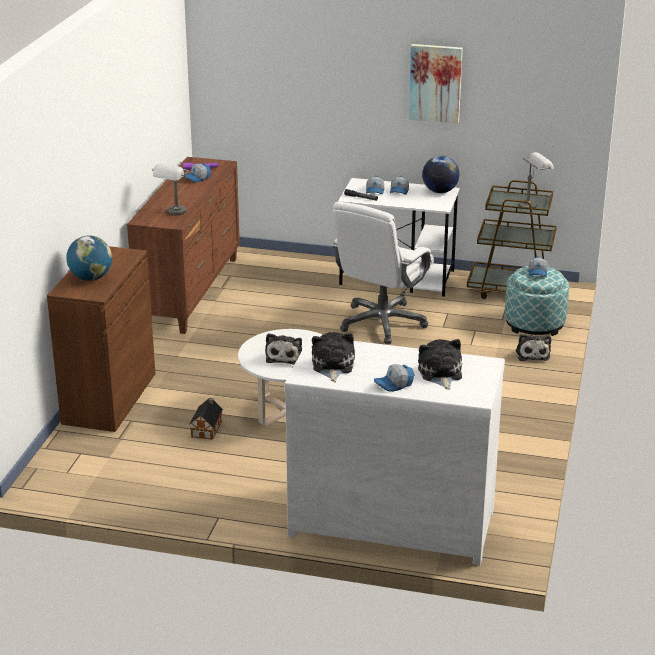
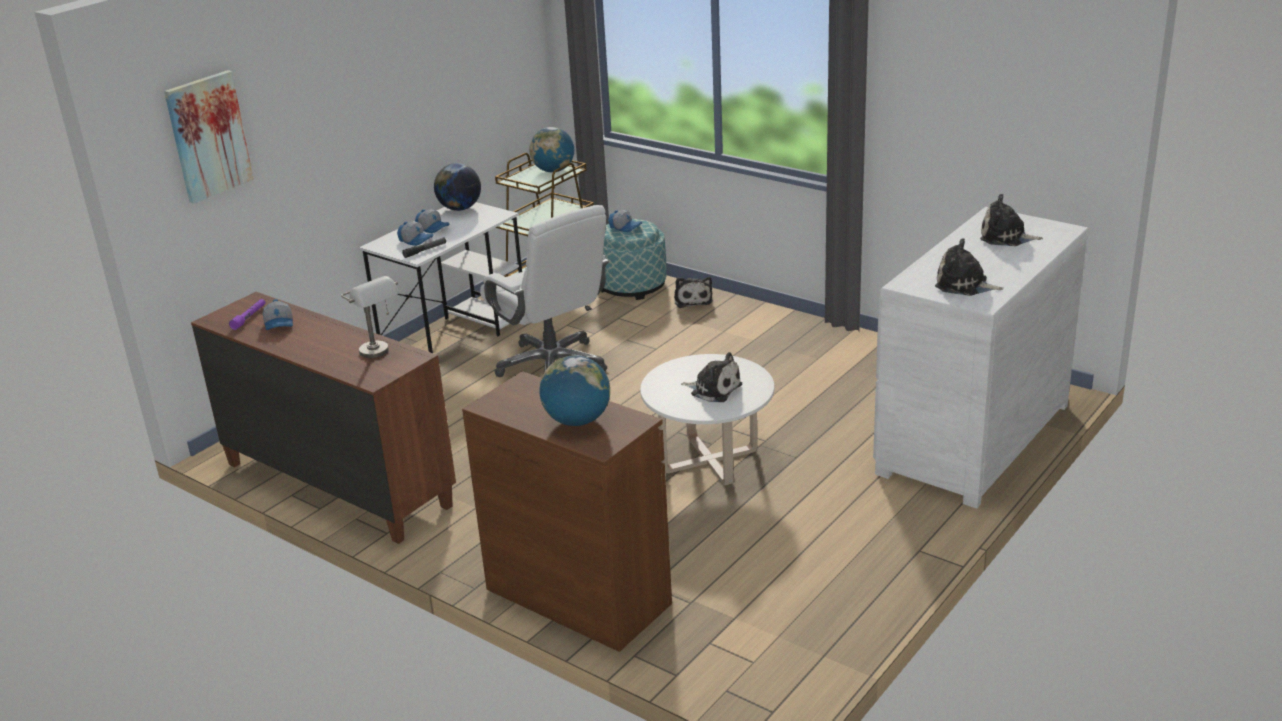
camera: 65 degrees left, 0 degrees up
(207, 428) = (711, 526): toy house -> none
(394, 384) = (1021, 261): cap -> none
(435, 83) = (416, 79): picture -> picture (208, 136)
(532, 354) = (692, 300): plush toy -> plush toy turned 60 degrees clockwise
(533, 204) = (553, 171): grey table lamp -> globe

